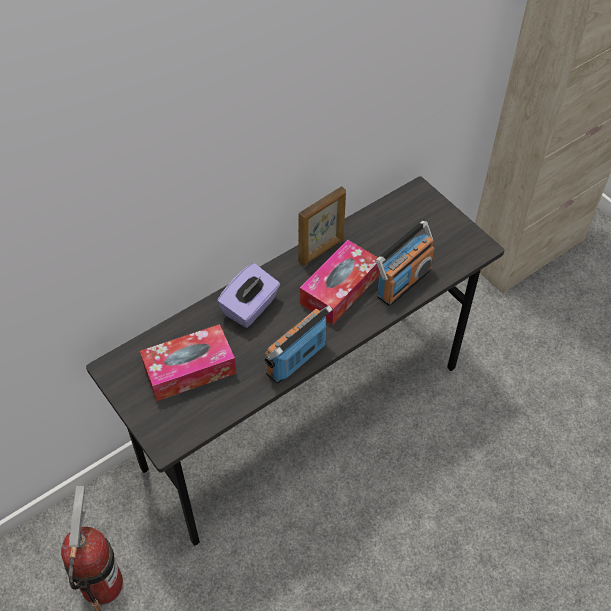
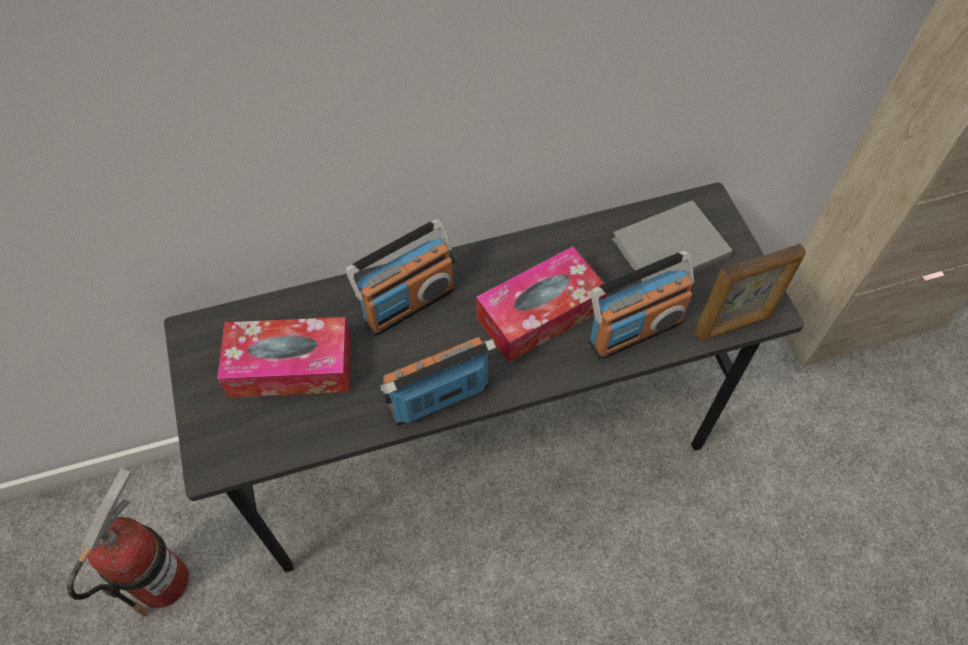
camera: 20 degrees right, 5 degrees up
(250, 307) = (408, 303): purple tissue box -> radio
(321, 251) = (538, 251): picture frame -> picture frame (733, 325)
(403, 226) = (666, 248): none -> grey book

